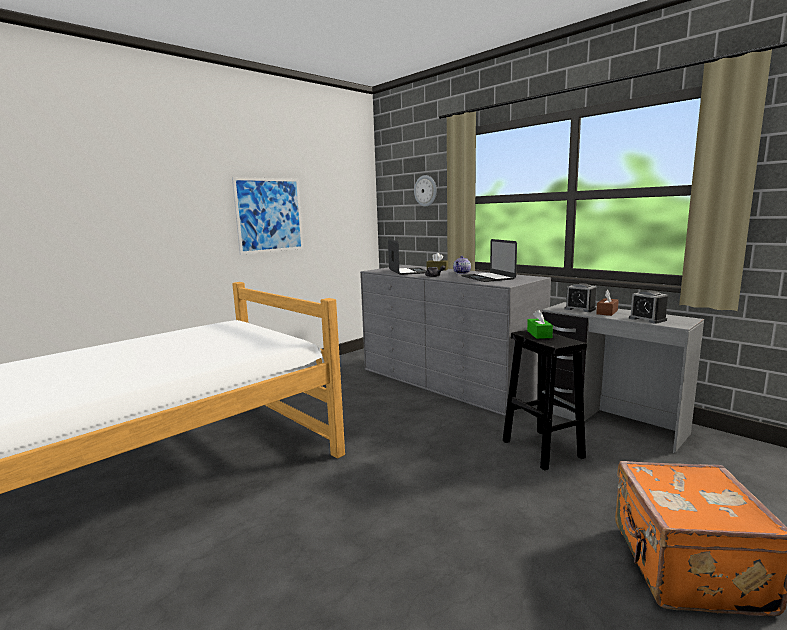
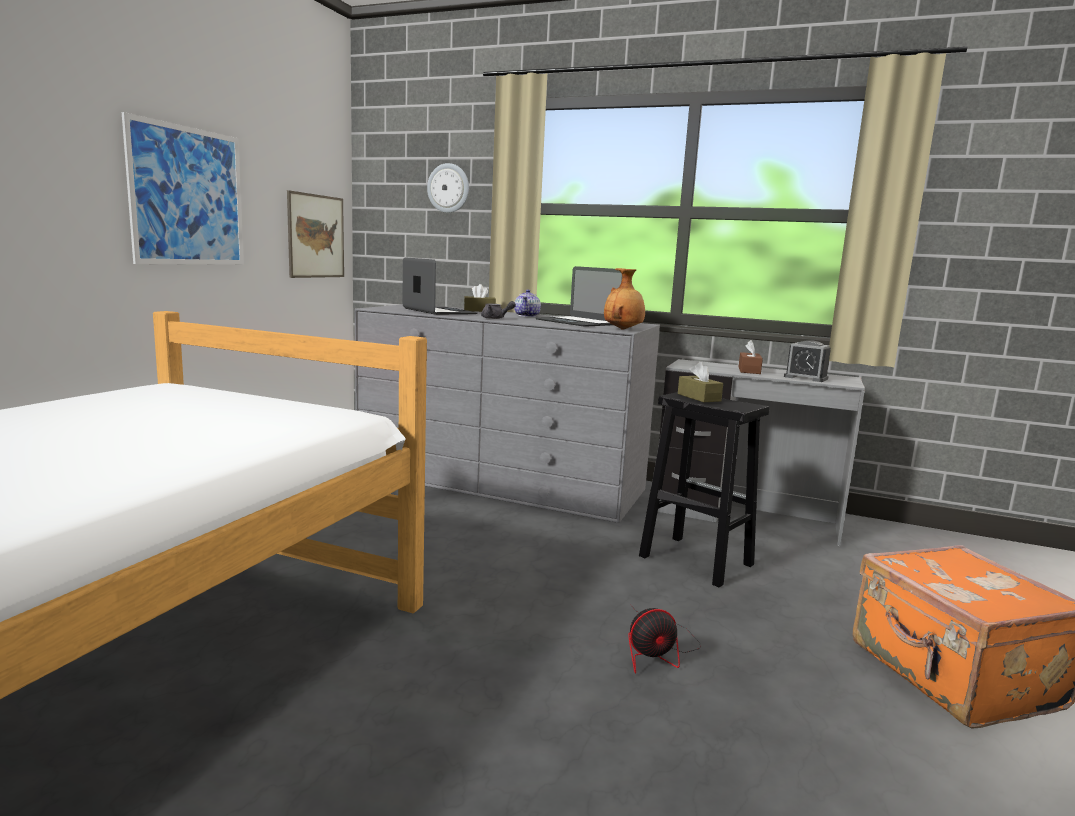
camera: 25 degrees left, 0 degrees up
(351, 227) = (316, 236): none -> picture
(464, 505) = (657, 651): none -> fan
(509, 283) = (623, 329): none -> brown vase
(539, 334) = (699, 397): green tissue box -> brown tissue box
(580, 309) = (712, 367): alarm clock -> none

